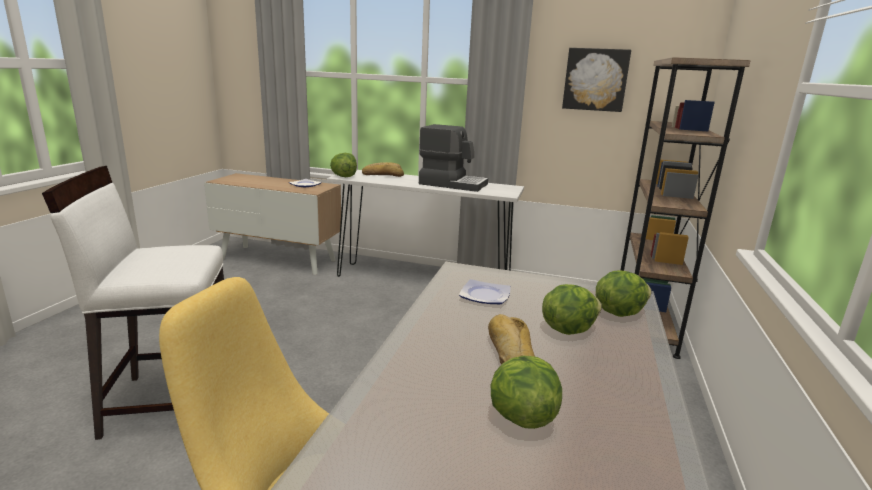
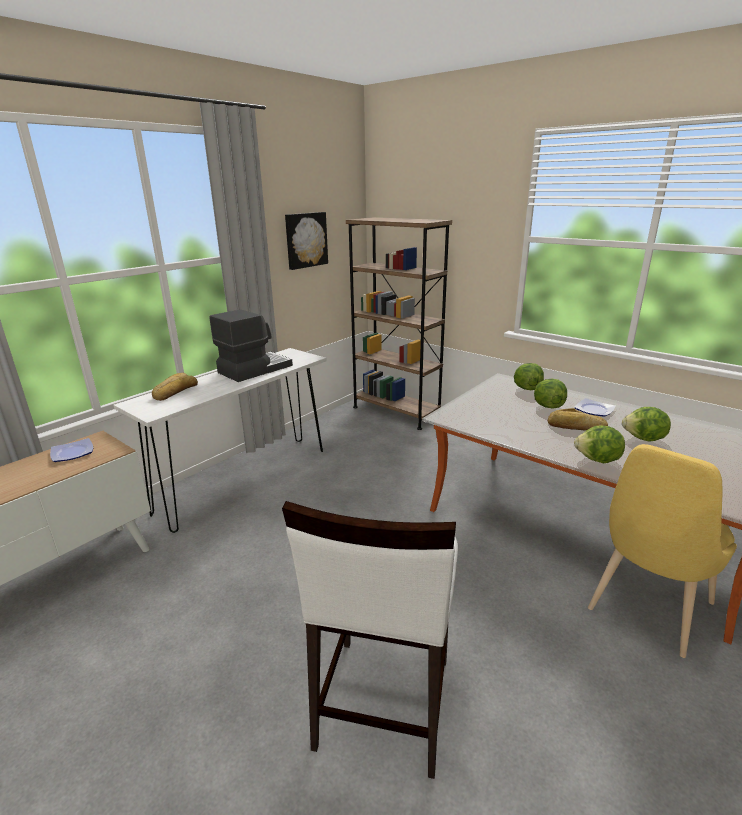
camera: 65 degrees left, 5 degrees up
(344, 176) = (154, 412): lettuce -> lettuce (598, 460)
(484, 296) = (495, 418): plate -> plate (594, 410)

